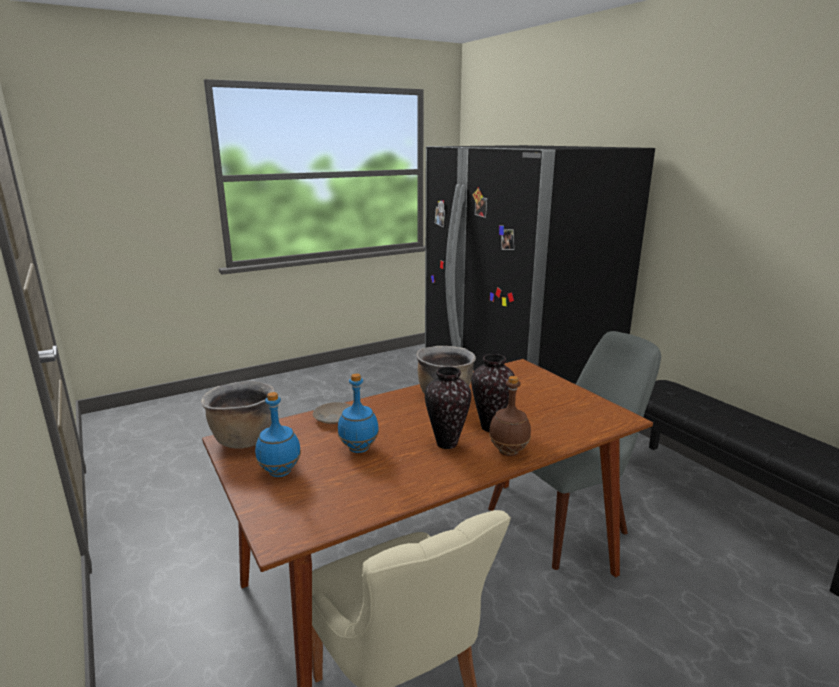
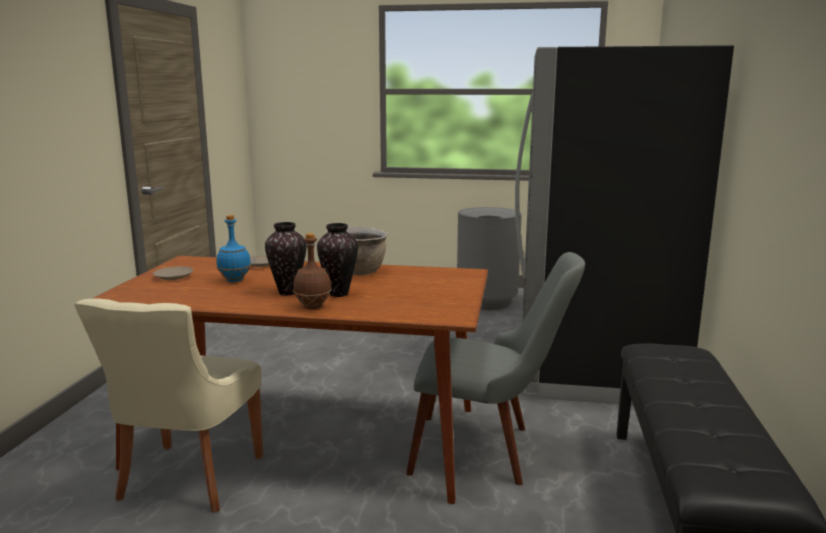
camera: 40 degrees right, 5 degrees down
(243, 439) = (192, 261): brown cooking pot -> none
(280, 472) = (173, 277): blue bottle -> beige plate
(366, 376) = (487, 302): none -> grey trash can

